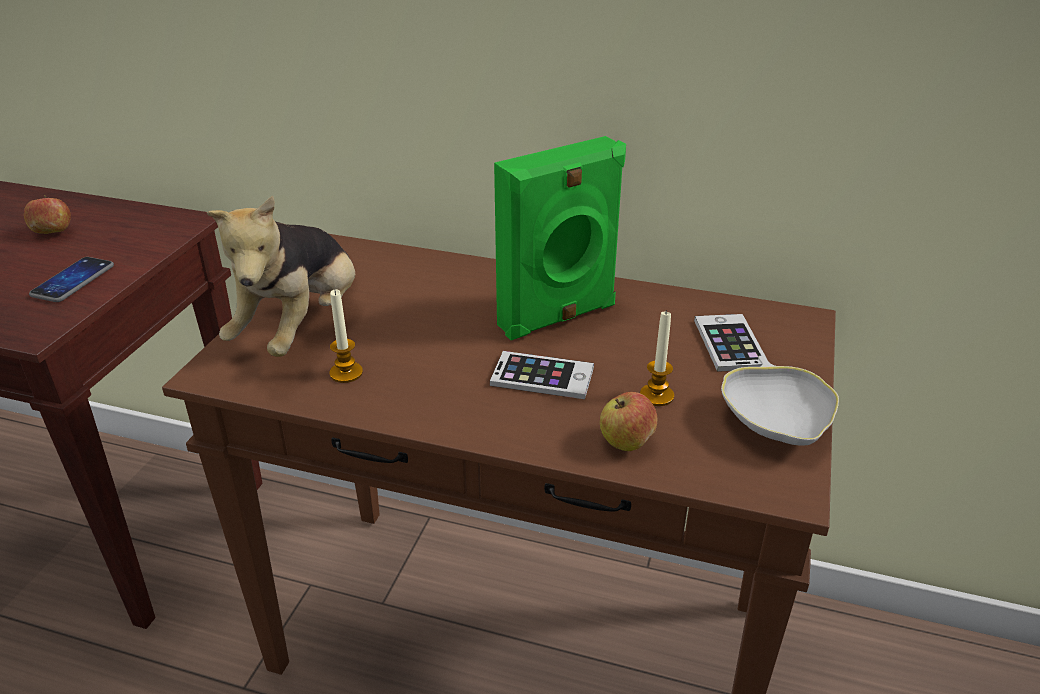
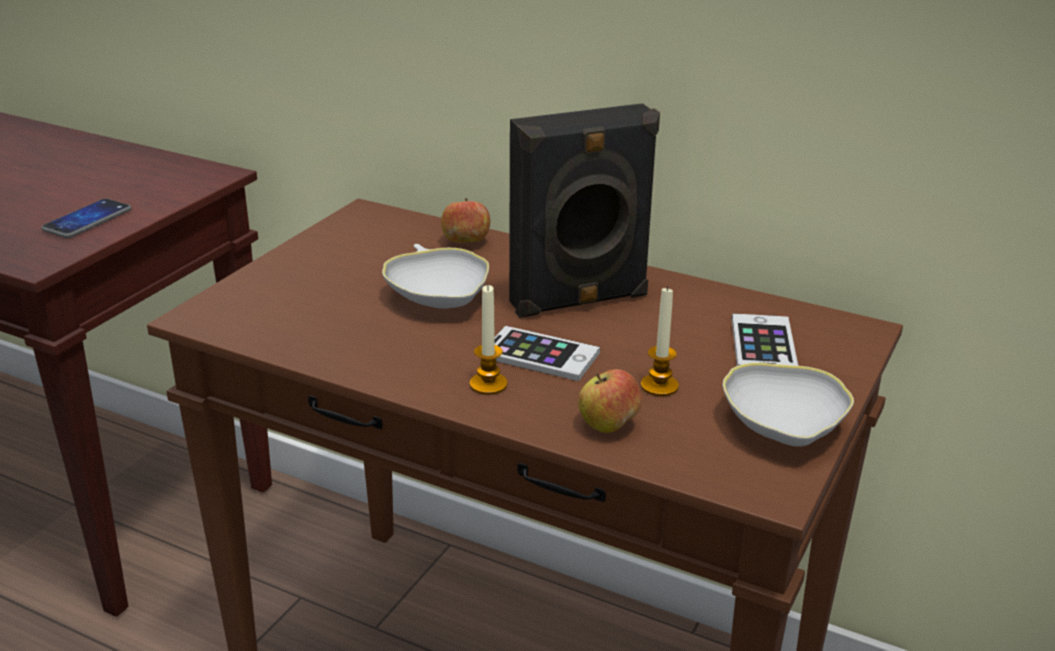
camera: 10 degrees right, 5 degrees down
(53, 233) = (80, 174): apple -> apple (466, 242)
(301, 328) = (302, 284): plush toy -> none
(346, 373) = (334, 330): candle -> candle (488, 384)
(432, 328) = (438, 298): none -> white bowl
(559, 317) = (580, 301): green speaker -> black speaker

